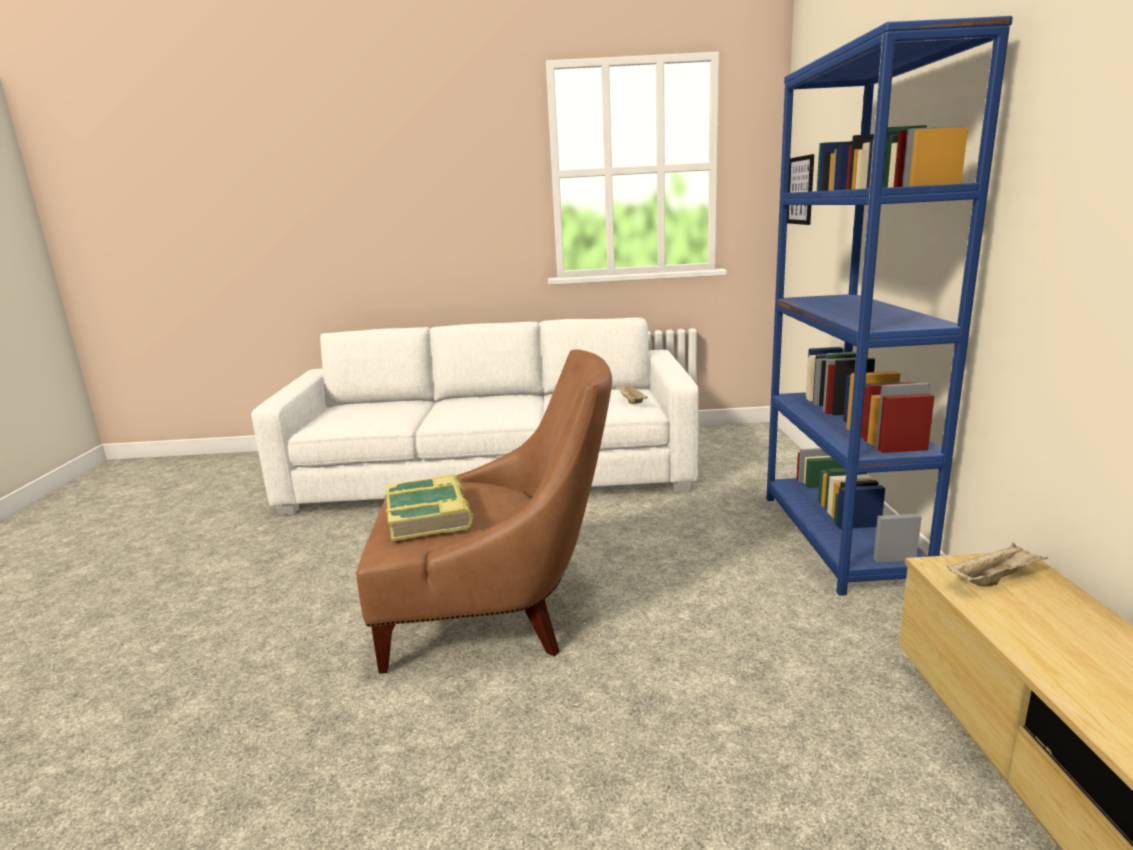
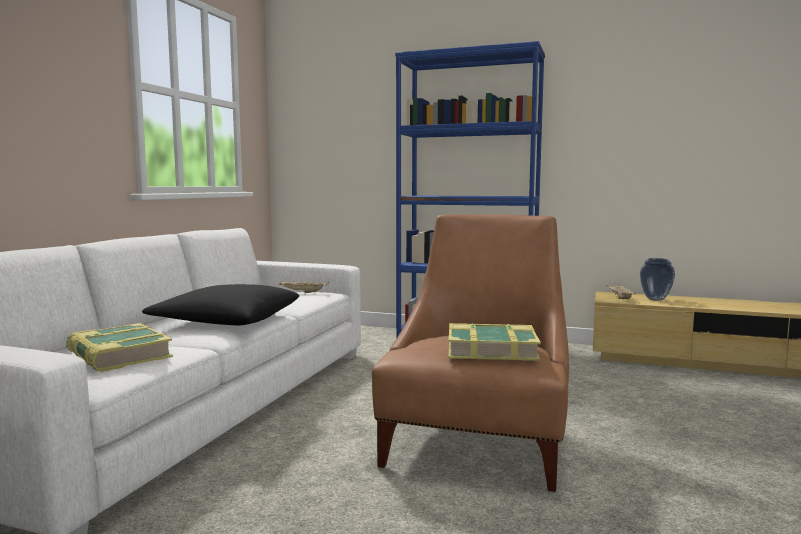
camera: 70 degrees left, 10 degrees down
(369, 415) = (118, 356): none -> book
(492, 410) = (226, 320): none -> black pillow
(800, 190) = (302, 133): picture -> none
(1052, 621) = (656, 299): none -> vase

